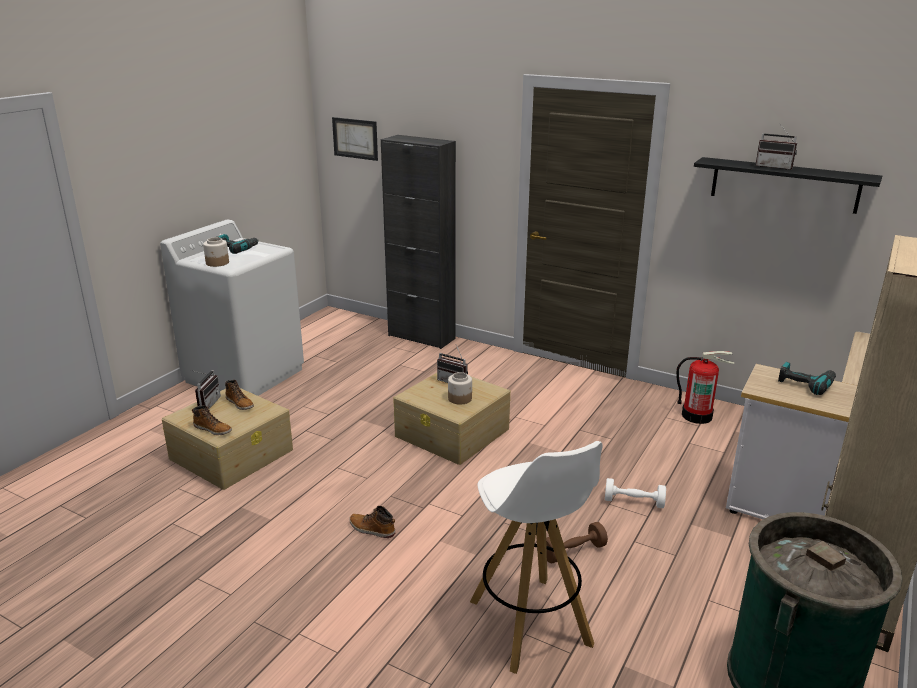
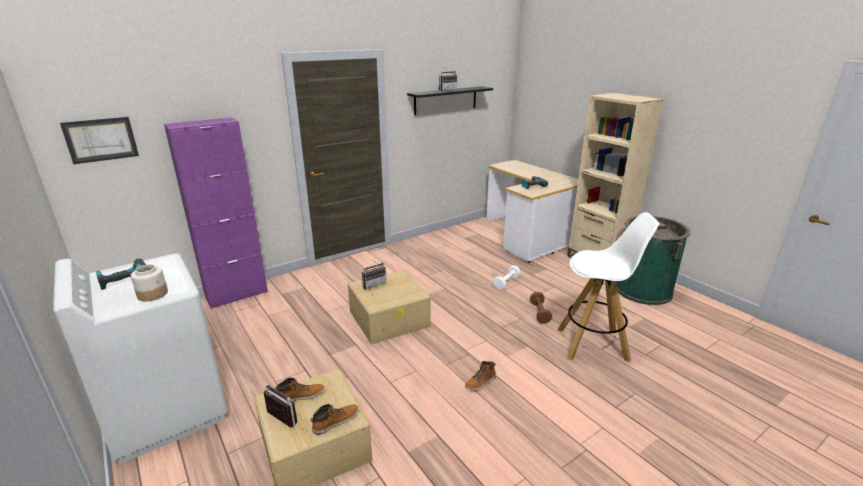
camera: 65 degrees left, 0 degrees up
(421, 337) = (237, 295): black cabinet -> purple cabinet
(460, 398) = (399, 288): jar -> none
(697, 415) = (442, 241): fire extinguisher -> none

